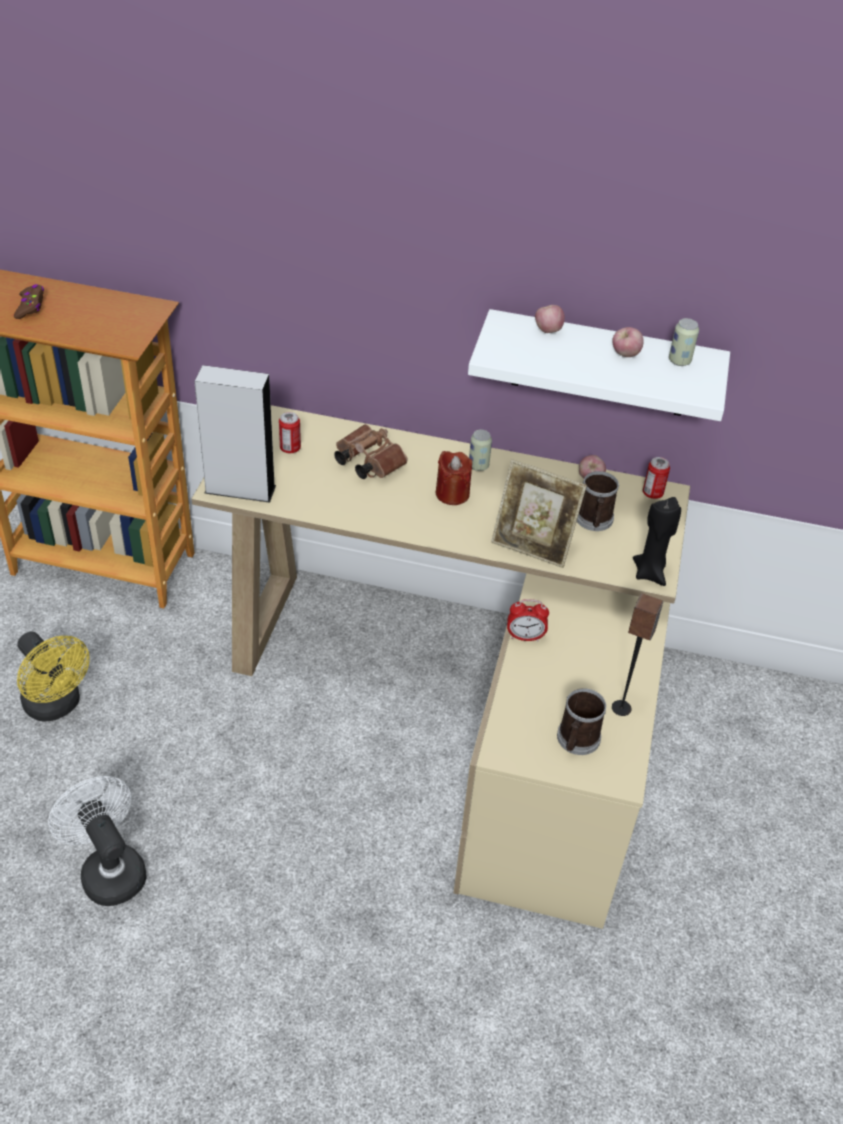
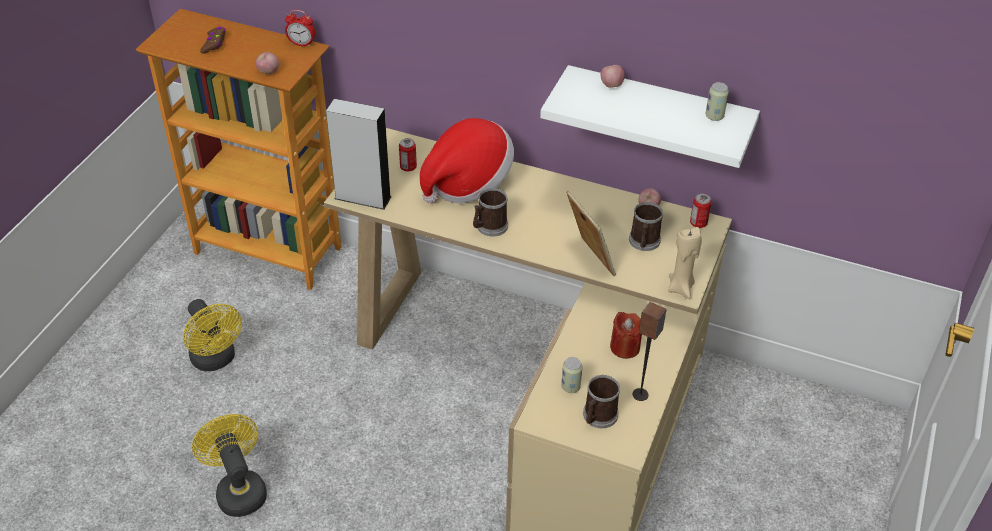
camera: 10 degrees right, 0 degrees up
(109, 870) = (238, 489): white fan -> yellow fan
(367, 462) = (467, 182): brown binoculars -> hat
(404, 515) = (489, 227): none -> mug
(452, 494) = (531, 212): red candle -> red candle (625, 347)
(478, 466) = (558, 191): can -> can (570, 387)
(525, 637) = (573, 332): alarm clock -> alarm clock (301, 44)
(532, 546) = (588, 259): picture frame -> picture frame turned 150 degrees counterclockwise
(625, 355) = (670, 109): apple -> apple (268, 72)
(650, 573) = (681, 288): black candle -> beige candle

